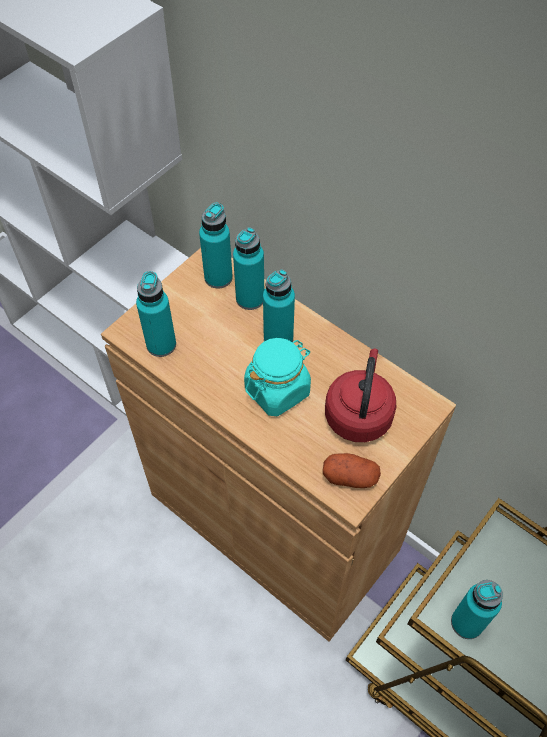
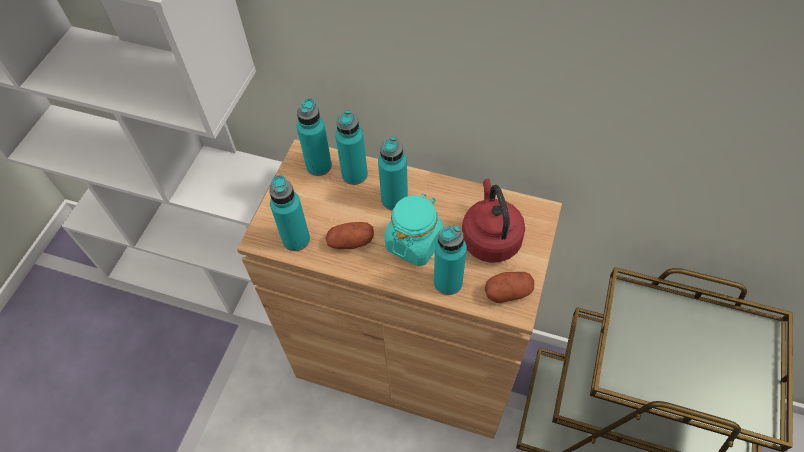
camera: 20 degrees left, 0 degrees up
(213, 366) = (350, 242): none -> potato
(467, 623) = (634, 375): turquoise bottle -> turquoise bottle (448, 282)

